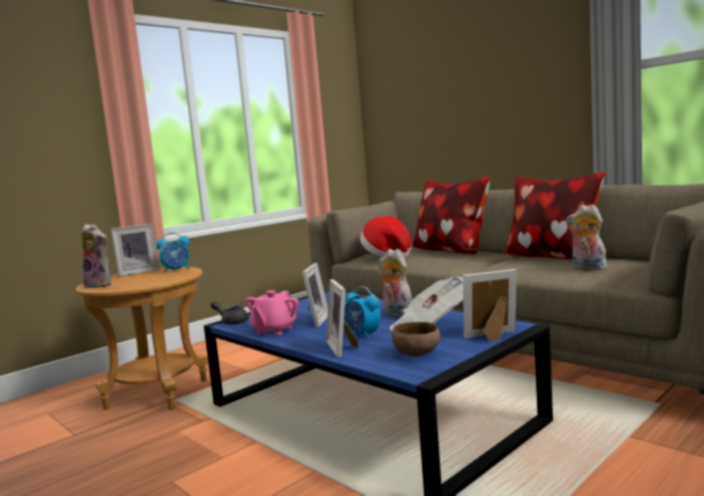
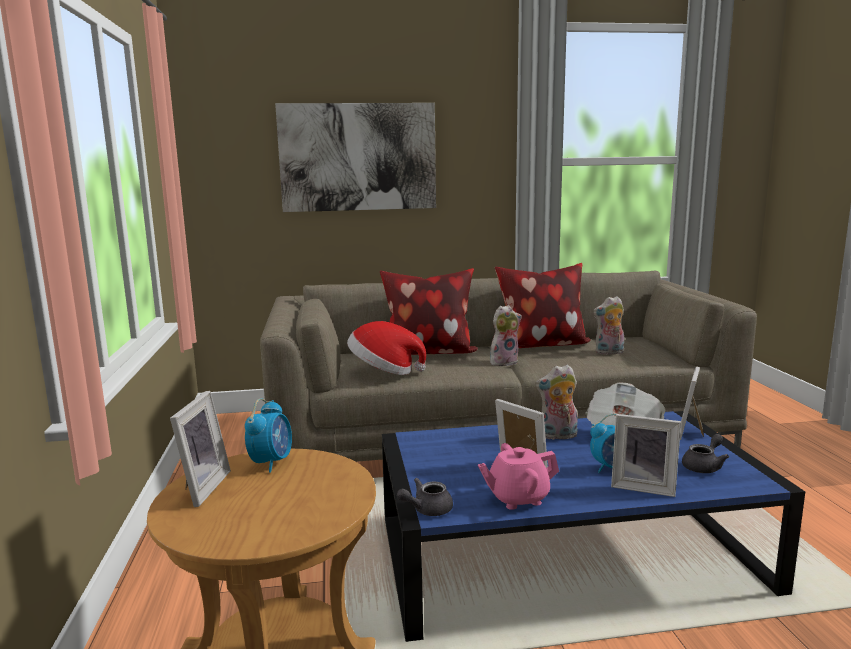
camera: 55 degrees left, 5 degrees up
(101, 285) = (246, 532): plush toy -> plush toy (504, 362)
(274, 330) = (517, 498): pink teapot -> pink teapot turned 105 degrees clockwise
(418, 353) = (704, 466): brown bowl -> grey teapot
(465, 87) = (358, 157): none -> picture

